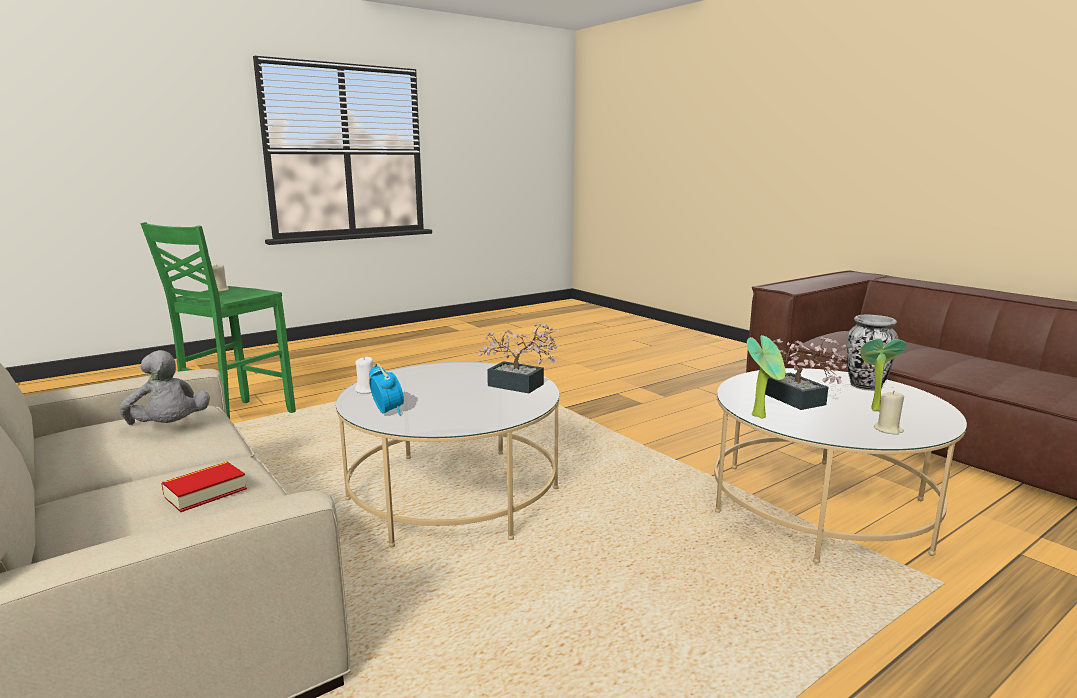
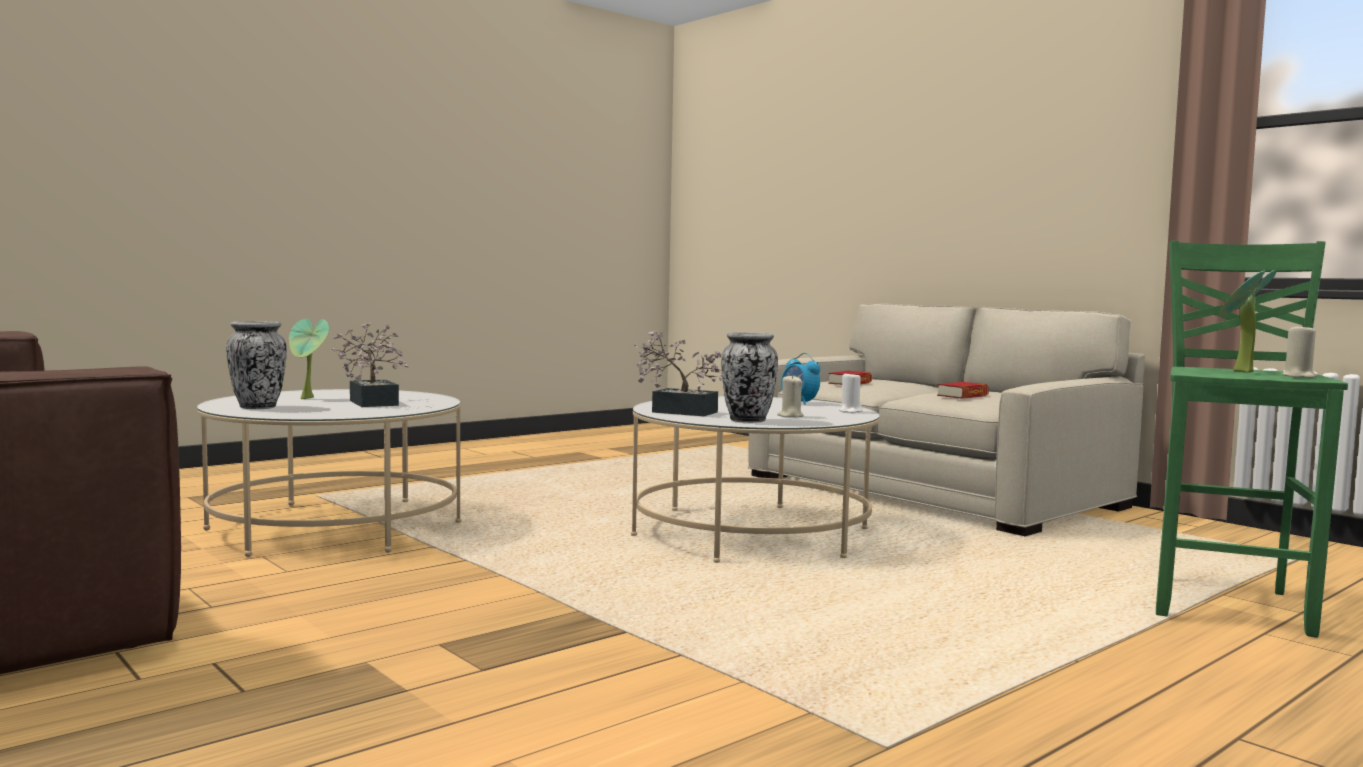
camera: 175 degrees right, 10 degrees down
(169, 428) = (962, 396): grey plush toy -> book
(474, 370) = (748, 420): none -> vase
(761, 416) = (434, 397): potted plant -> potted plant (1239, 372)
(888, 430) = (334, 392): beige candle -> beige candle (790, 416)

